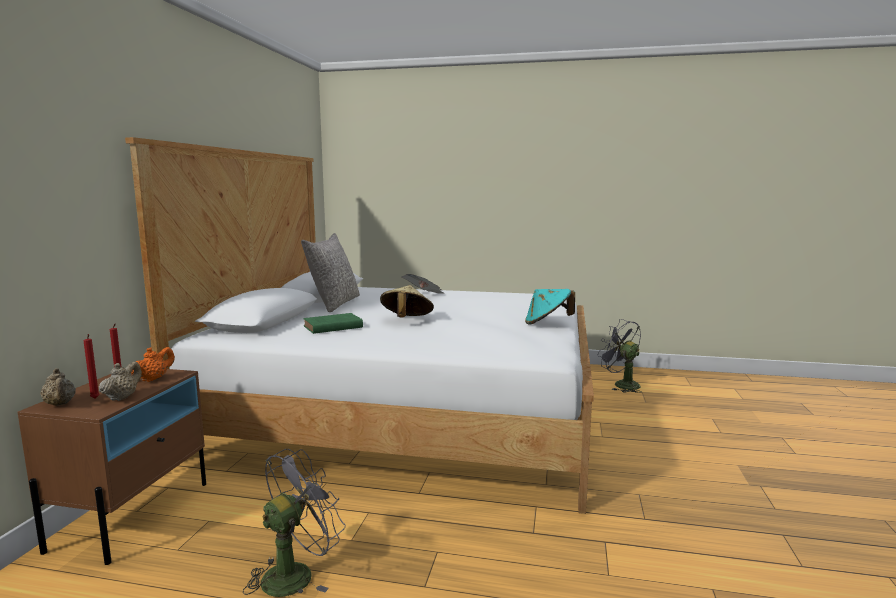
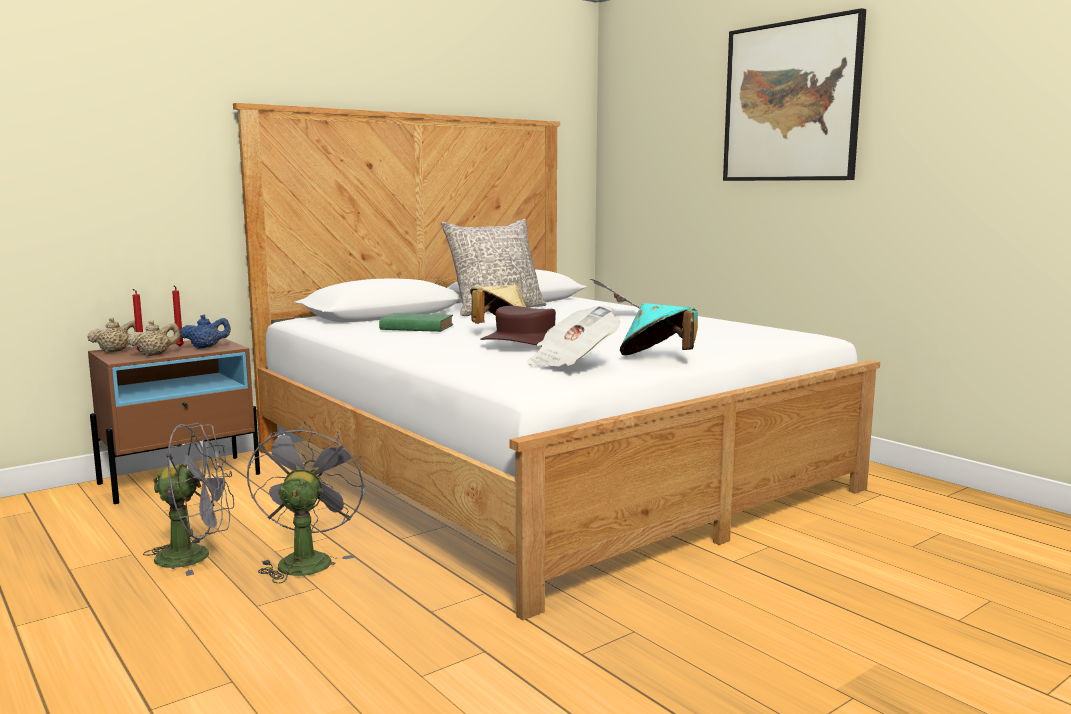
camera: 40 degrees right, 0 degrees up
(60, 404) = (116, 351): beige teapot -> beige teapot turned 120 degrees counterclockwise
(154, 379) = (206, 347): orange teapot -> blue teapot
(459, 326) = (525, 342): none -> brown hat
(488, 154) = (791, 102): none -> picture
(527, 334) = (572, 361): none -> newspaper
(621, 384) = (923, 515): grey fan -> grey fan (306, 560)

